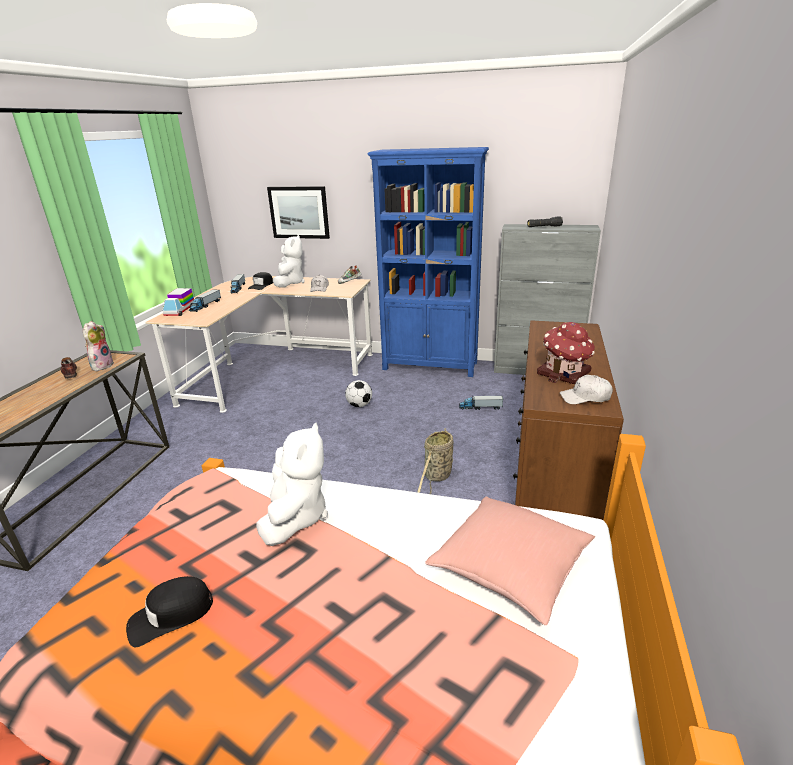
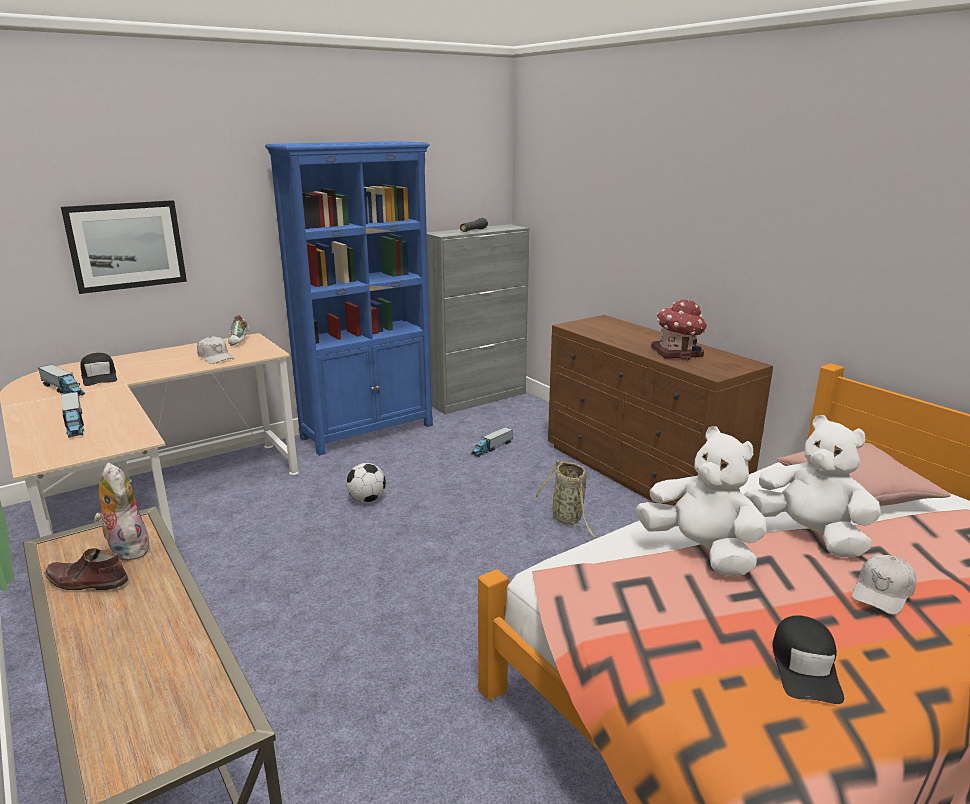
camera: 50 degrees left, 5 degrees down
(180, 311) = (42, 444): toy truck -> none
(290, 283) = (144, 363): white plush toy -> white plush toy (808, 535)
(585, 397) = (727, 362): white cap -> white cap (882, 592)

